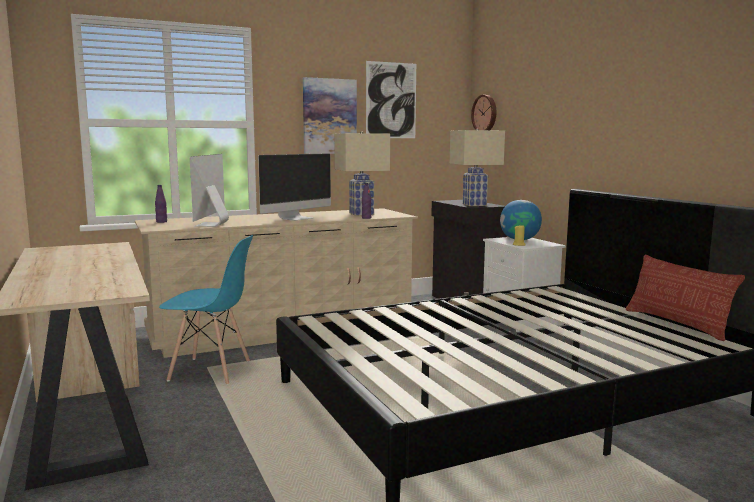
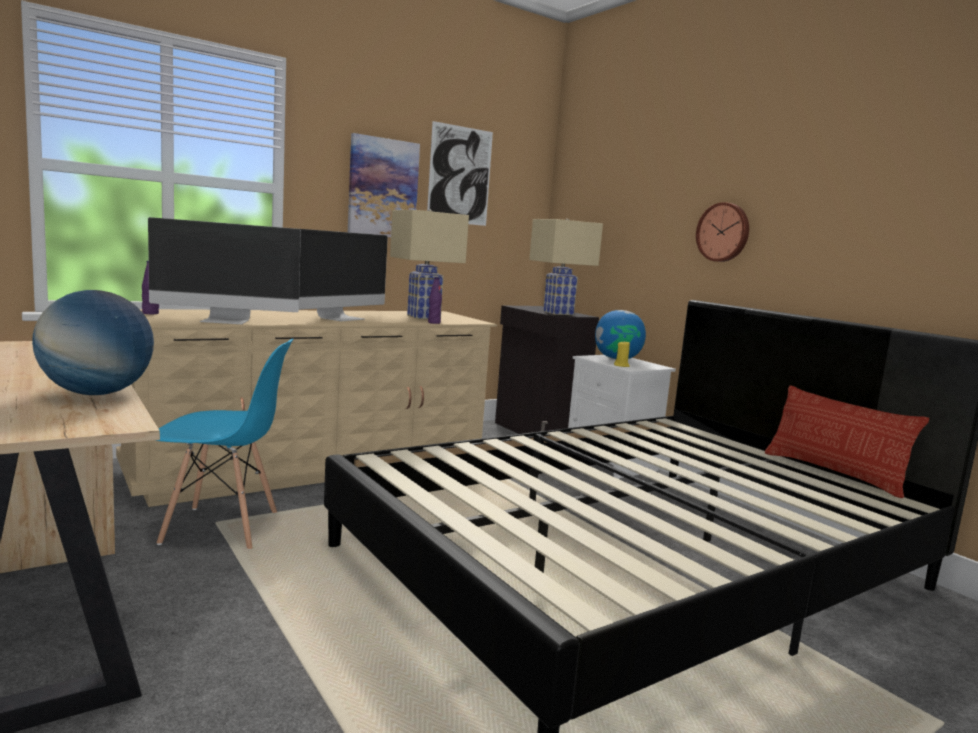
camera: 10 degrees left, 0 degrees up
(117, 275) = (97, 393): none -> globe
(212, 224) = (226, 321): monitor -> monitor turned 90 degrees counterclockwise
(485, 114) = (572, 202): wall clock -> wall clock (724, 232)

